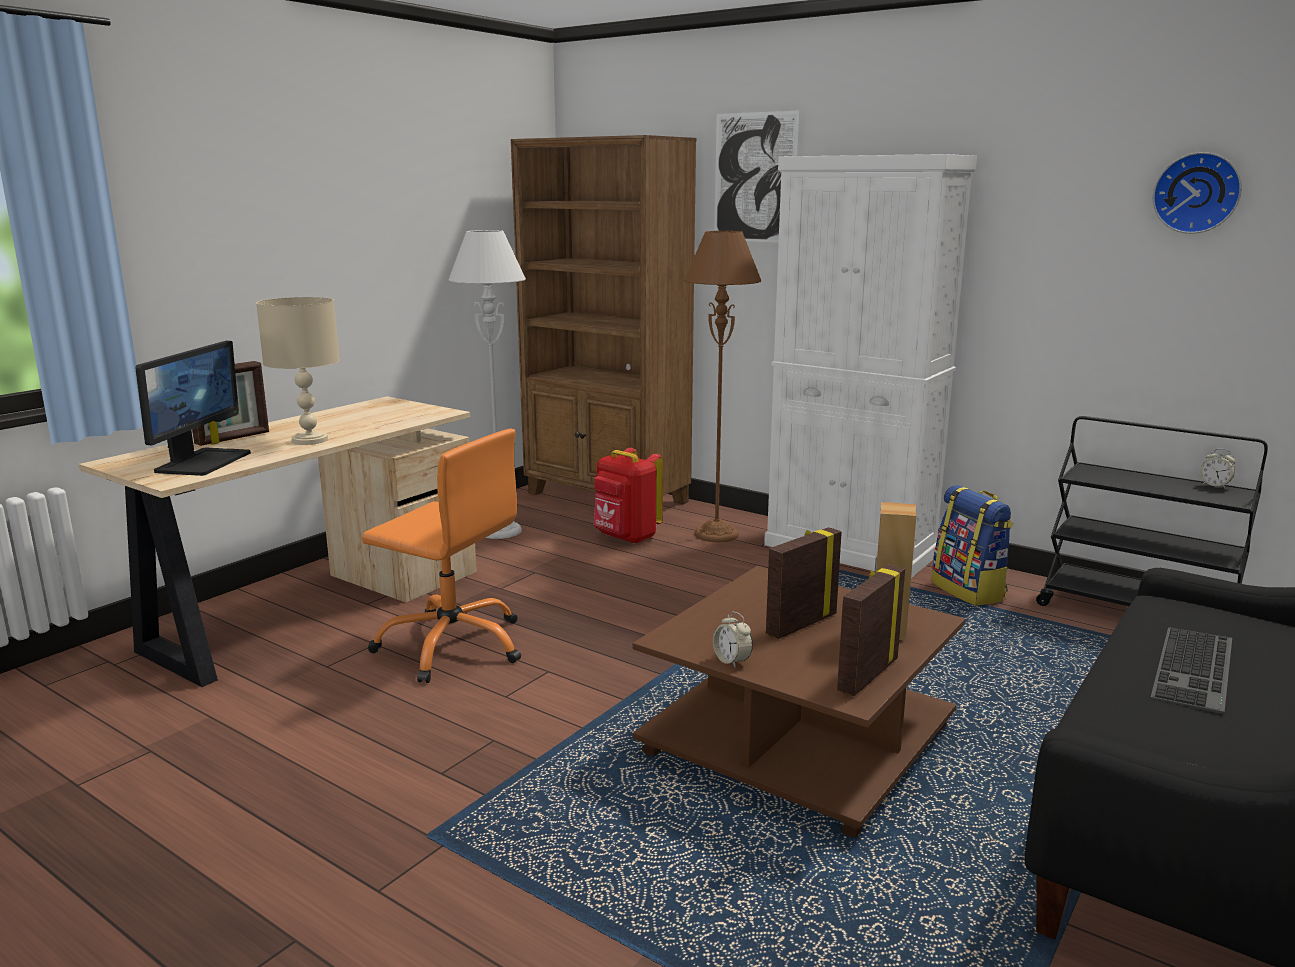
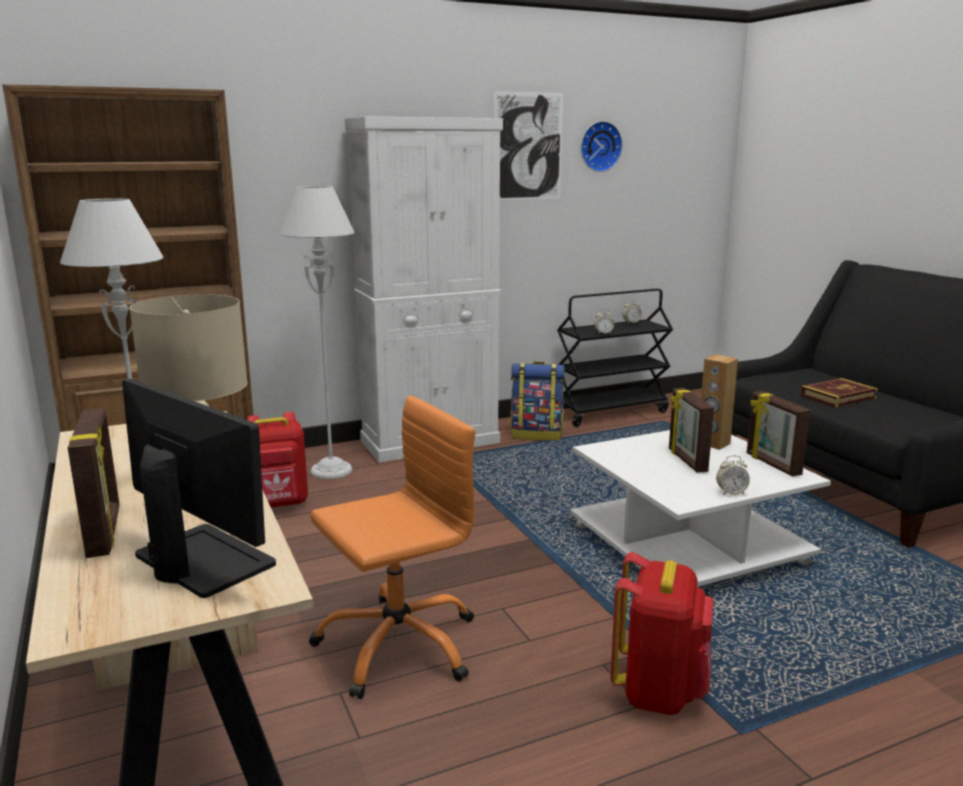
camera: 60 degrees left, 0 degrees up
(468, 778) = (659, 692): none -> red backpack
(716, 534) = (331, 471): brown floor lamp -> grey floor lamp
(755, 178) = (280, 136): picture -> picture (527, 146)
(798, 743) = (690, 546): brown coffee table -> white coffee table
(1114, 482) = (603, 333): none -> alarm clock
(1197, 669) = (837, 397): keyboard -> book

